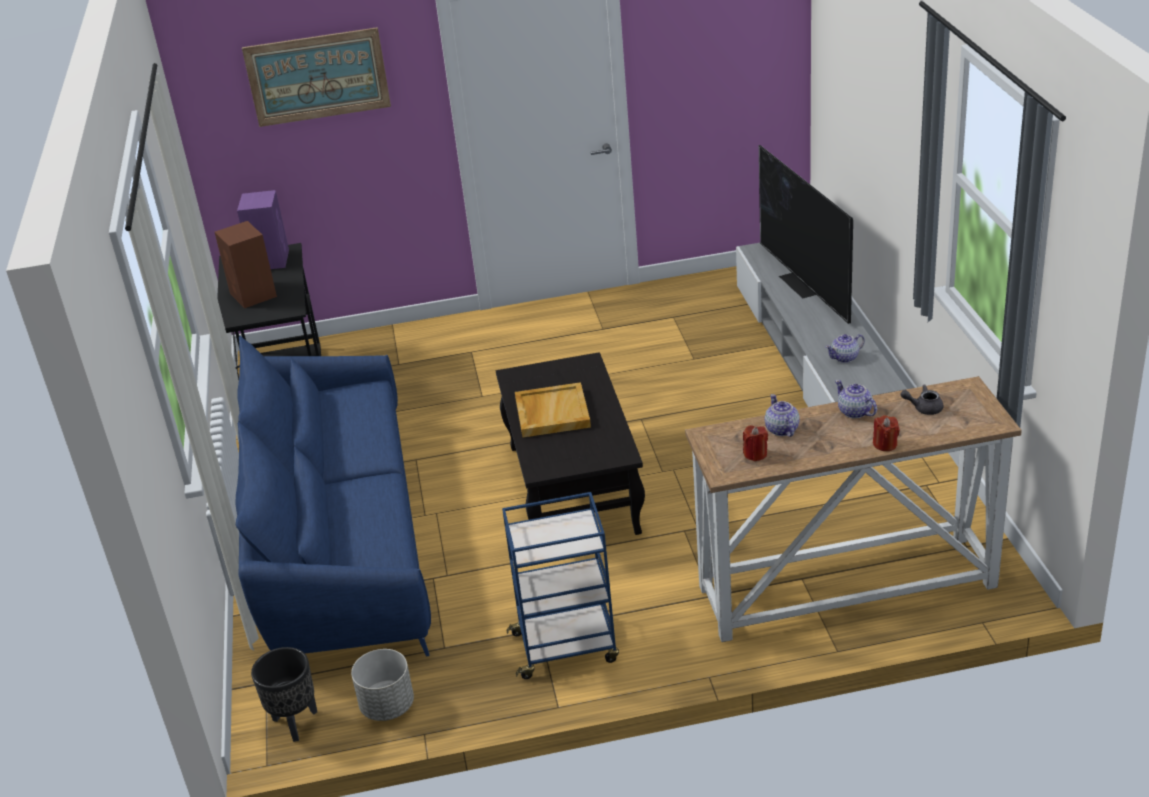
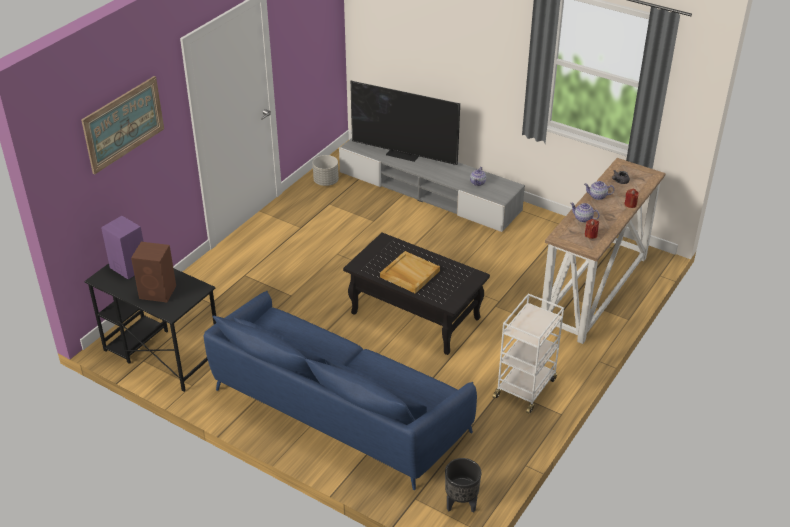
camera: 50 degrees left, 5 degrees up
(387, 706) = (490, 466): grey planter -> grey planter (326, 182)
(566, 647) = (525, 387): blue cart -> white cart

